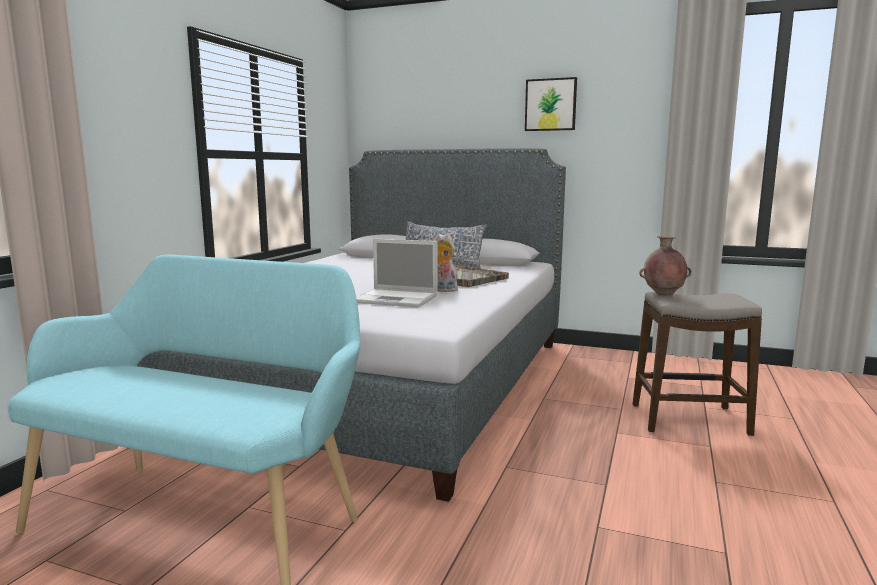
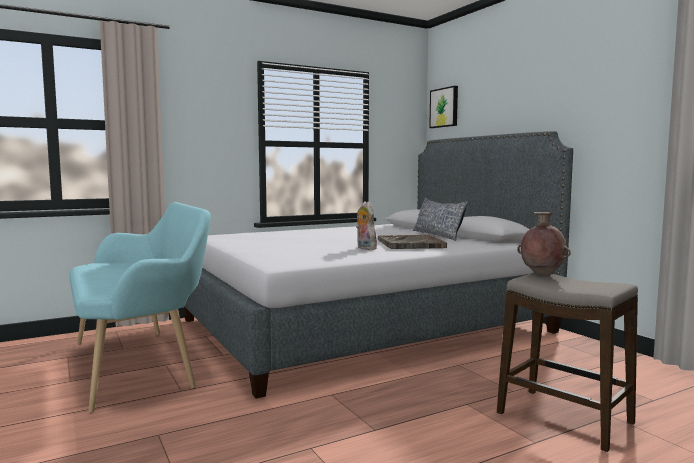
camera: 40 degrees right, 5 degrees down
(397, 299) = (316, 249): laptop -> none
(550, 105) = (567, 87): picture -> picture (444, 107)

